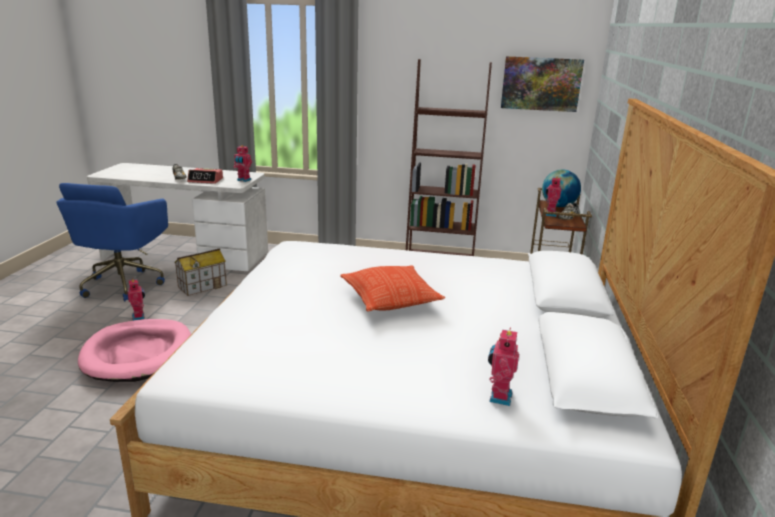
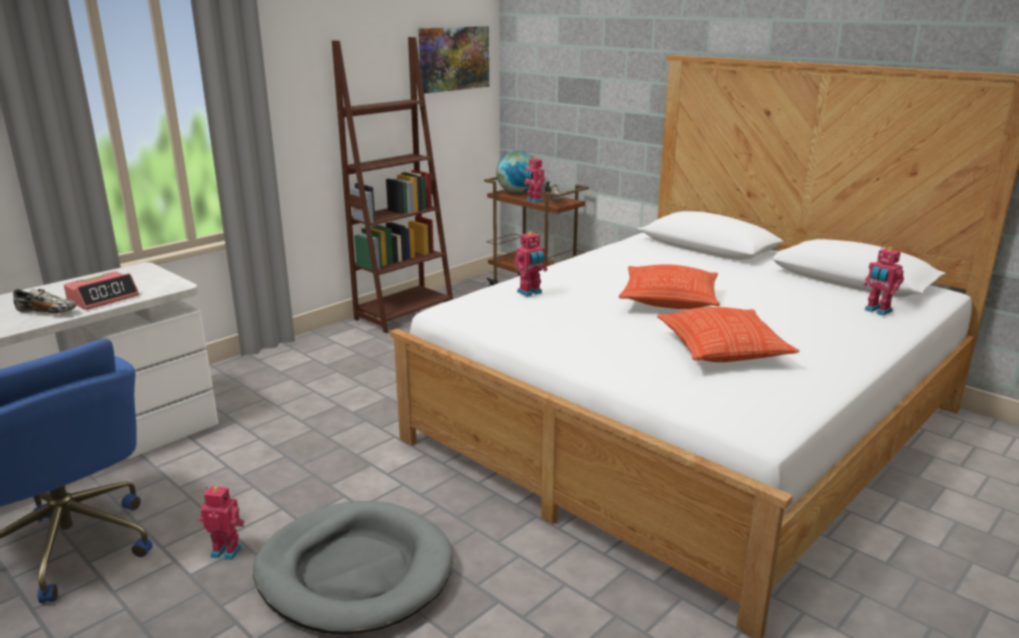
camera: 55 degrees left, 0 degrees up
(138, 354) = (355, 572): pink dog bed -> grey dog bed
(202, 286) = (205, 471): toy house -> none
(243, 180) = (160, 278): toy robot -> toy robot (530, 293)
(308, 338) = (723, 351): none -> orange pillow

